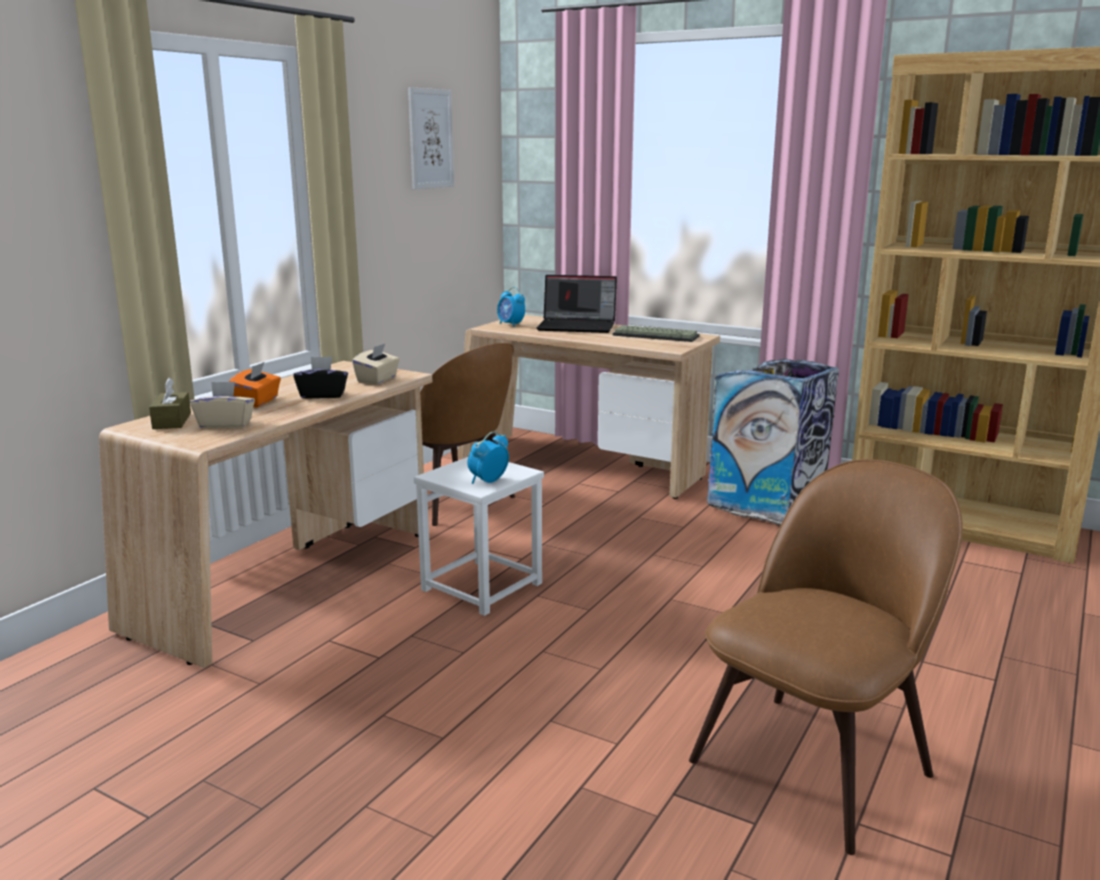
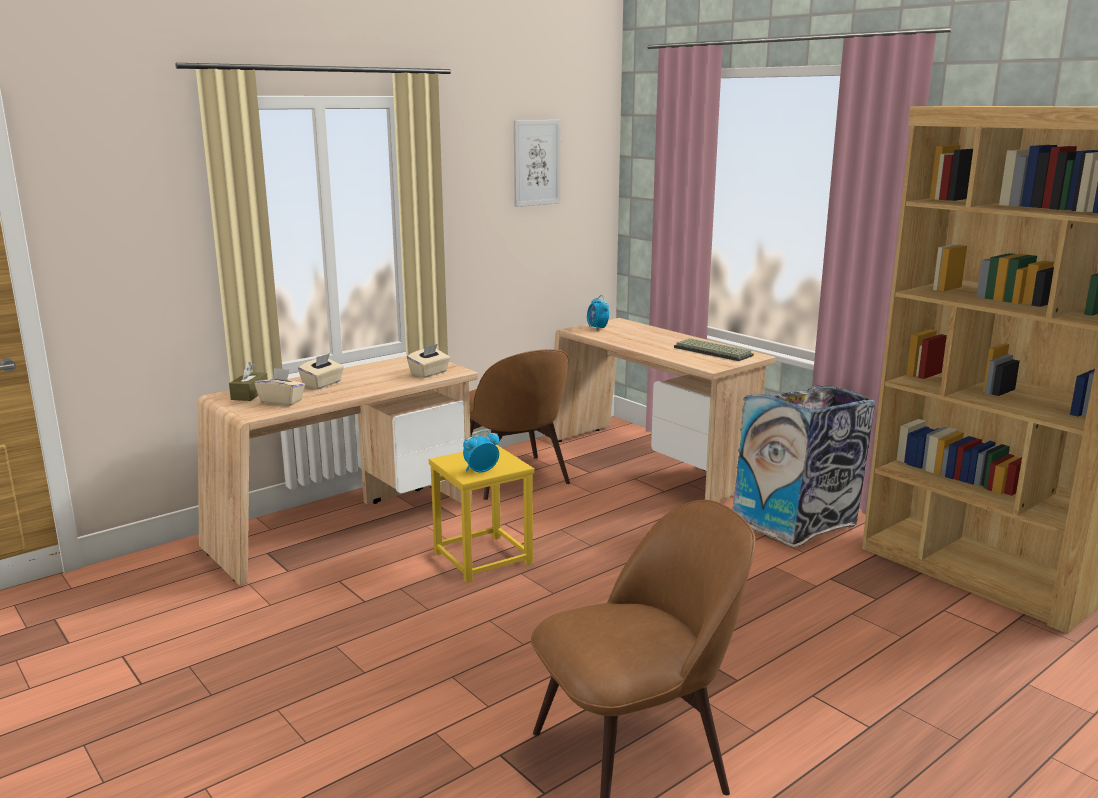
camera: 20 degrees right, 0 degrees up
(257, 402) = (322, 384): orange tissue box -> beige tissue box
(323, 395) = (374, 383): black tissue box -> none
(482, 587) = (483, 558): white stool -> yellow stool
(578, 326) = (654, 335): laptop -> none

